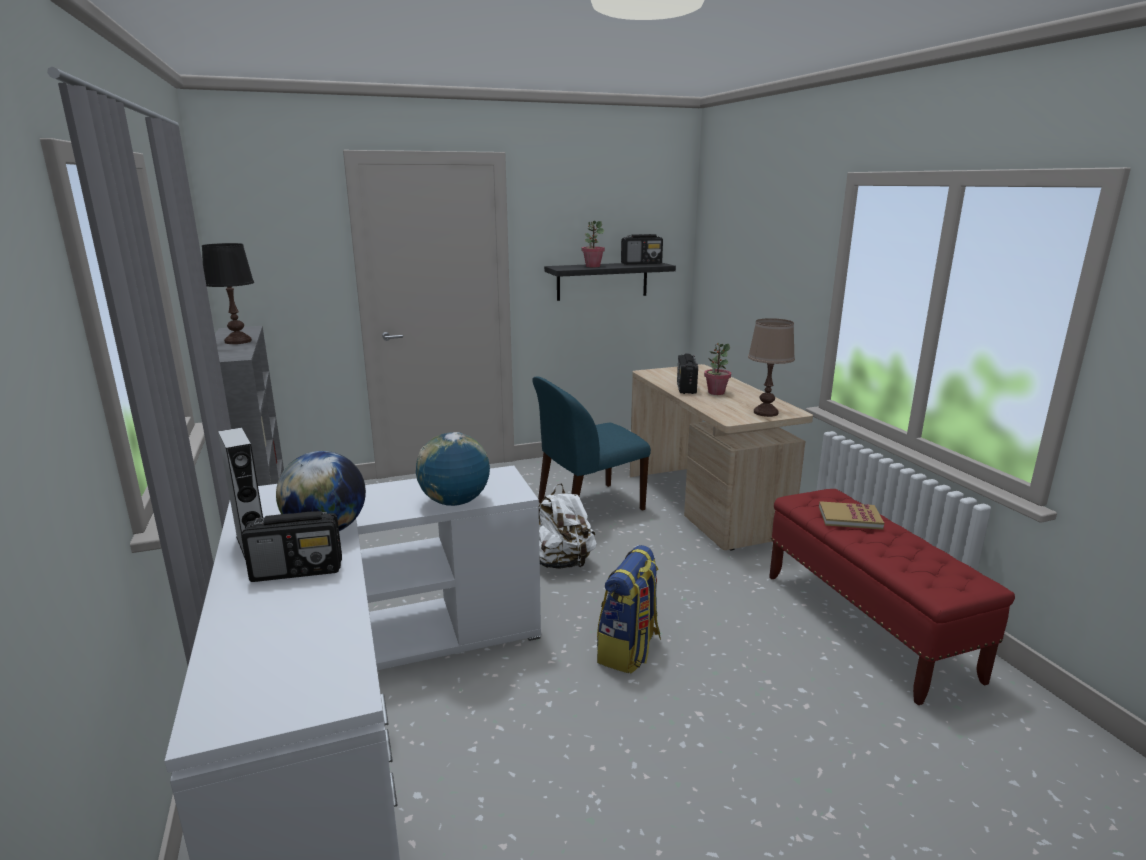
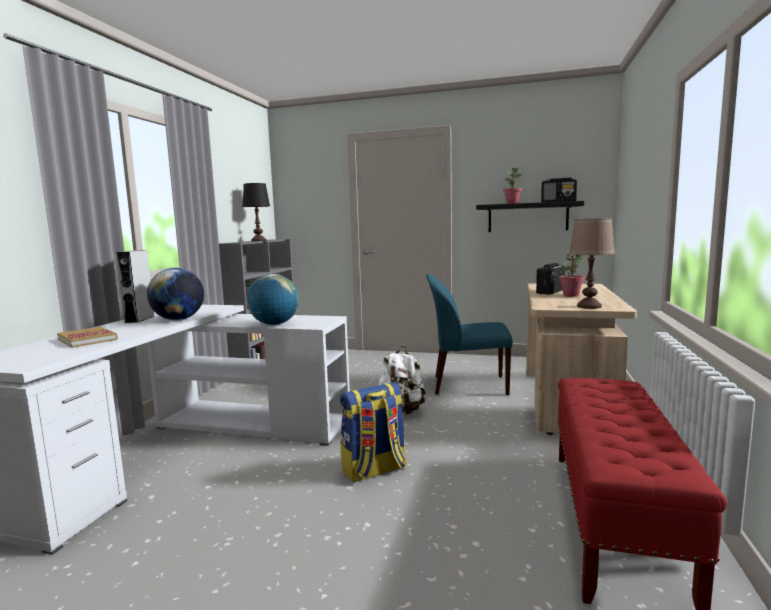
camera: 35 degrees right, 10 degrees down
(298, 570) = (131, 328): radio -> none
(849, 518) = (608, 399): book -> book (87, 339)

